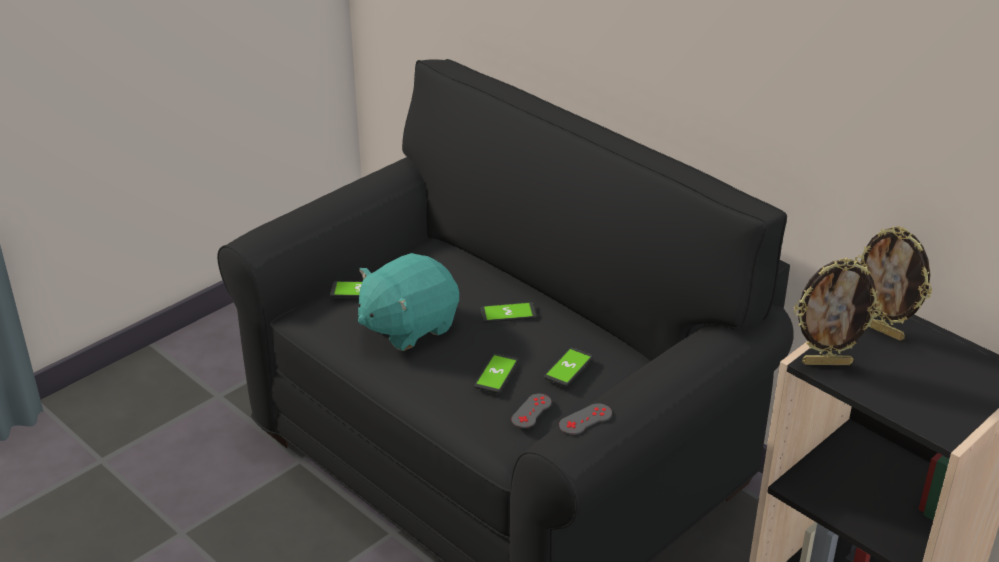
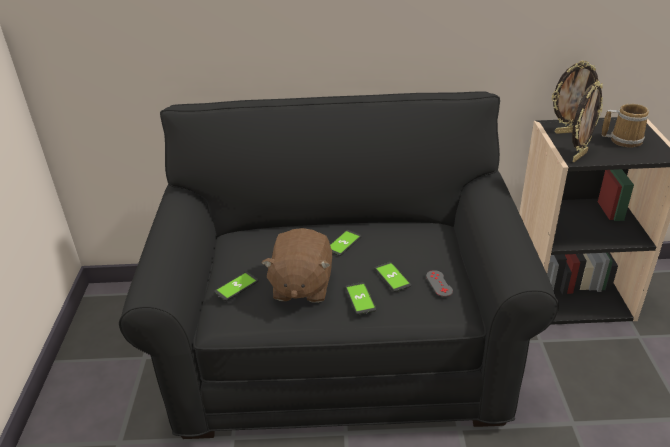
camera: 45 degrees left, 0 degrees up
(408, 326) = (301, 286): turquoise plush toy -> brown plush toy
(568, 368) = (418, 250): phone -> phone (360, 299)
(585, 419) = (514, 257): grey game controller -> none
(933, 382) = (623, 140): none -> mug

